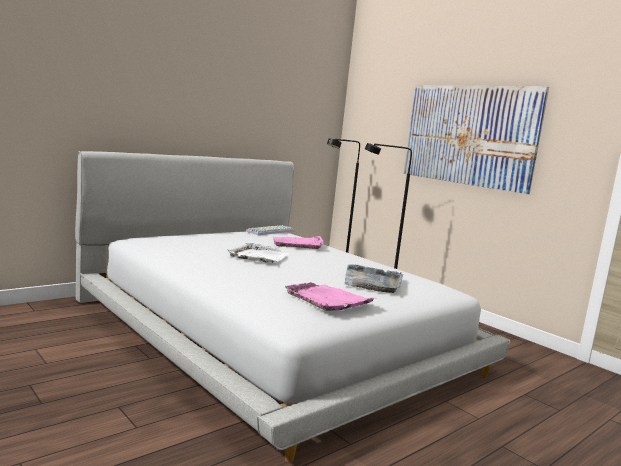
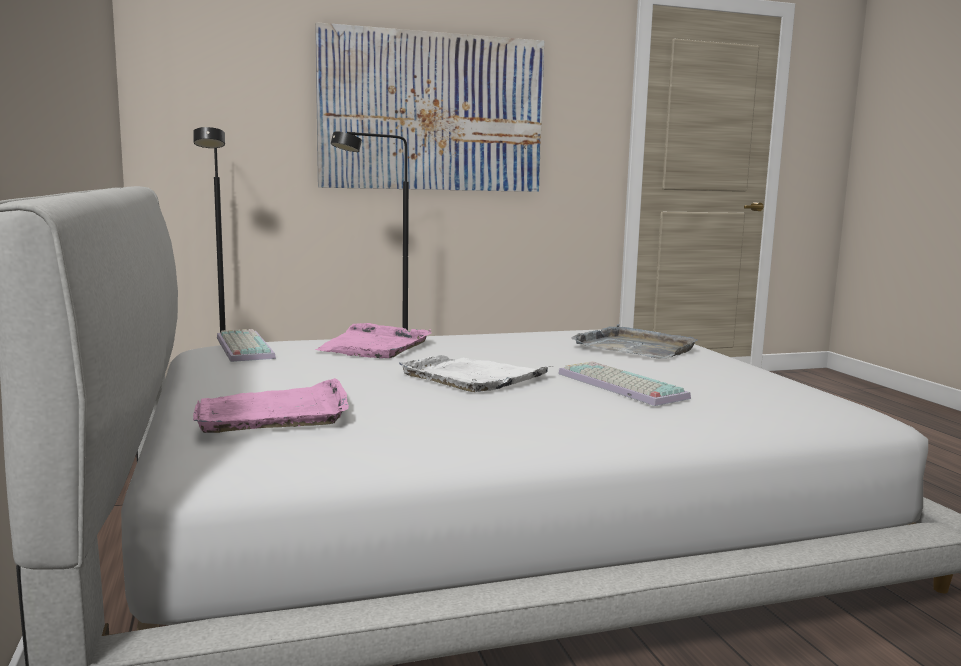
camera: 65 degrees left, 0 degrees up
(273, 275) = (617, 385): none -> keyboard
(328, 299) = (743, 377): pink tray -> pink tray (274, 413)

